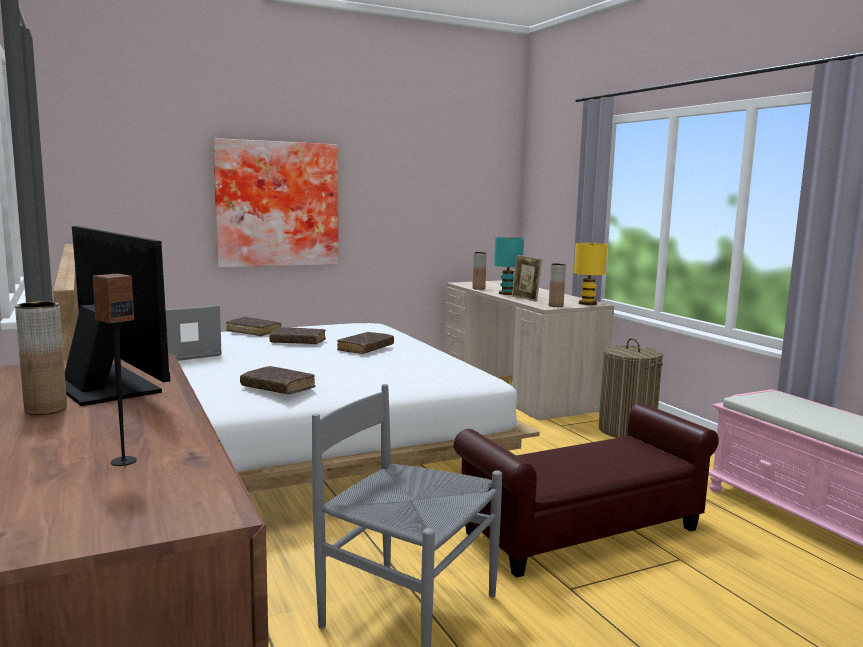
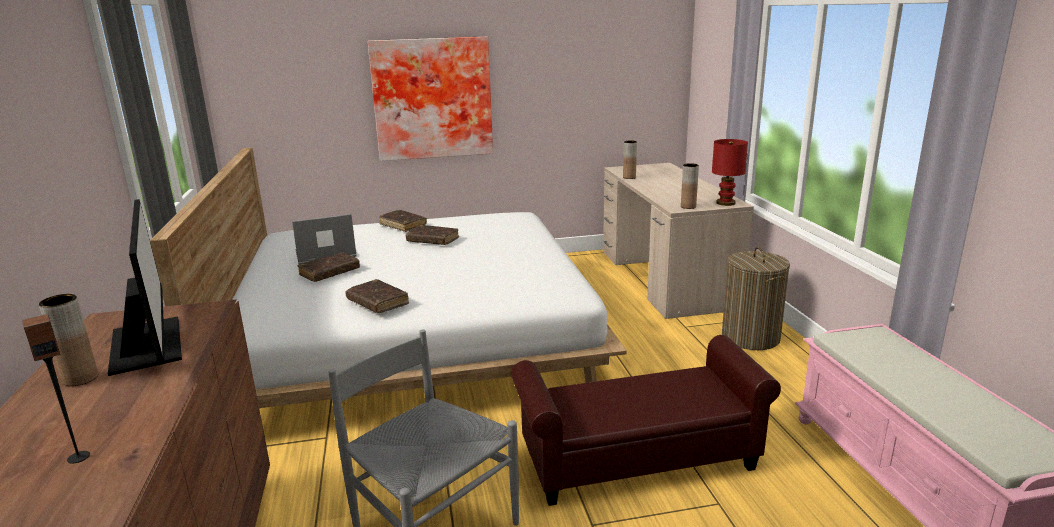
camera: 15 degrees right, 10 degrees up
(365, 349) = (487, 252): brown book -> brown book (329, 273)
(507, 293) = (652, 185): turquoise table lamp -> none
(525, 299) = (665, 195): picture frame -> none
(587, 303) = (725, 203): yellow table lamp -> red table lamp

